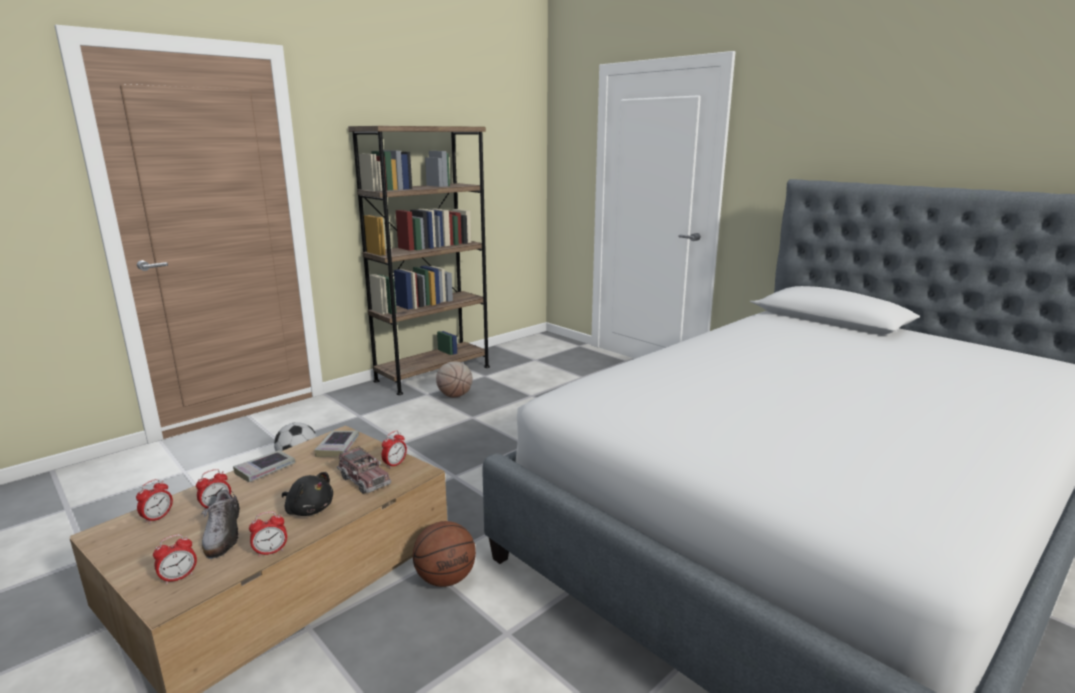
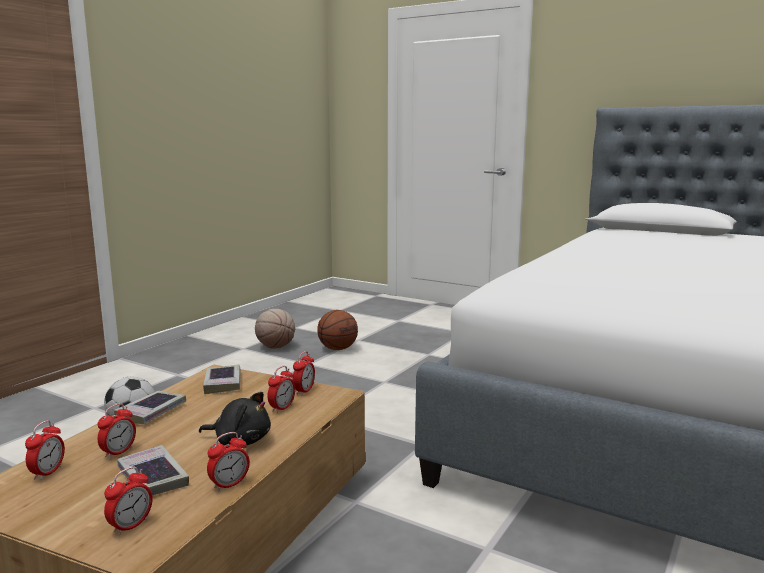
camera: 15 degrees left, 5 degrees down
(223, 535) = (152, 477): shoe -> book
(364, 480) = (282, 408): toy truck -> alarm clock
(433, 374) = (237, 330): brown bookcase -> none
(446, 578) = (385, 510): basketball -> basketball (338, 349)

